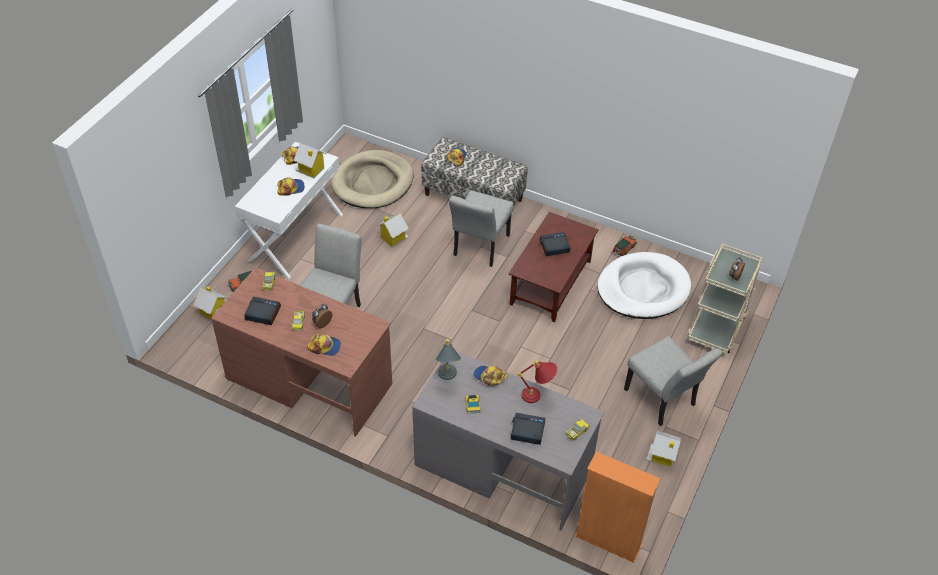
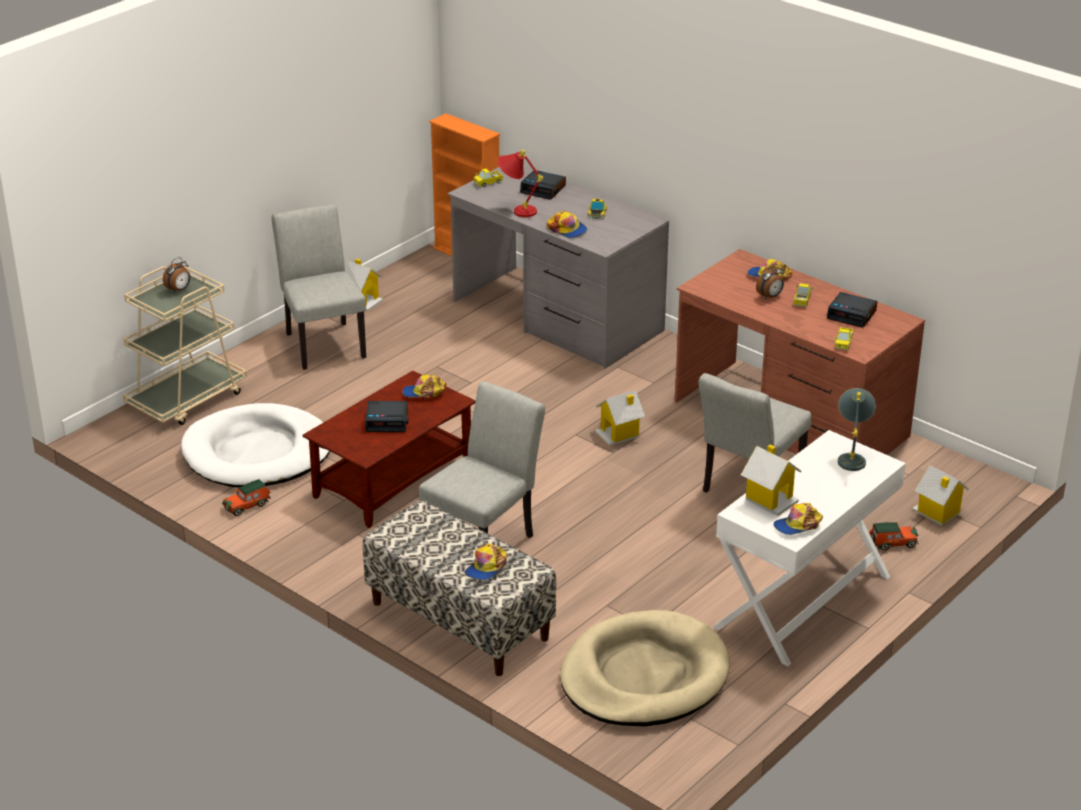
camera: 165 degrees left, 15 degrees down
(291, 188) = (807, 475): cap -> cap (424, 392)
(393, 238) = (628, 575): toy house -> toy house (619, 434)
(447, 378) = (619, 235): grey table lamp -> grey table lamp (852, 457)

